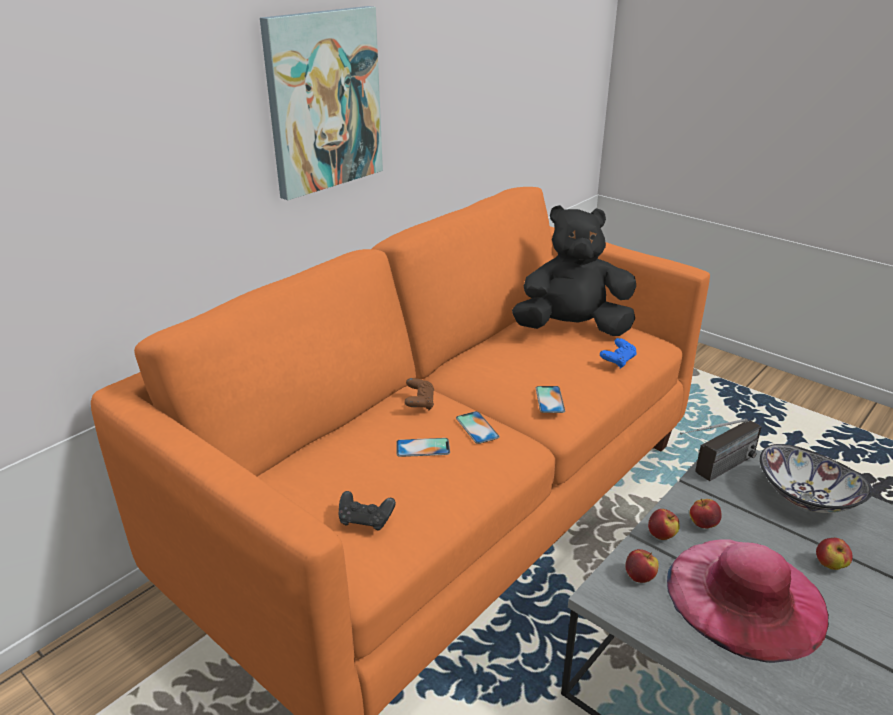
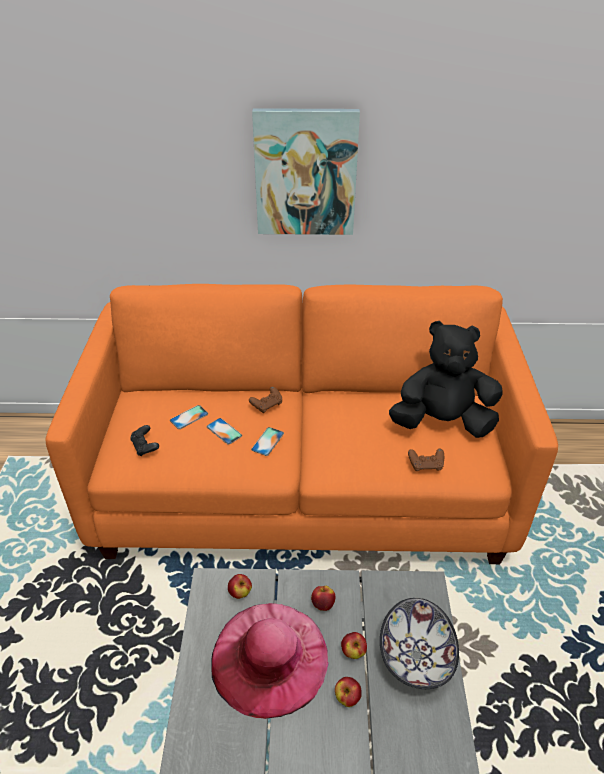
camera: 50 degrees right, 10 degrees up
(550, 399) = (336, 456): phone -> phone (189, 417)
(572, 329) = (442, 422): black plush toy -> black plush toy turned 45 degrees counterclockwise
(618, 361) = (426, 465): blue game controller -> brown game controller
(661, 535) = (290, 586): apple -> apple (353, 651)
(714, 472) = (390, 586): radio -> none

